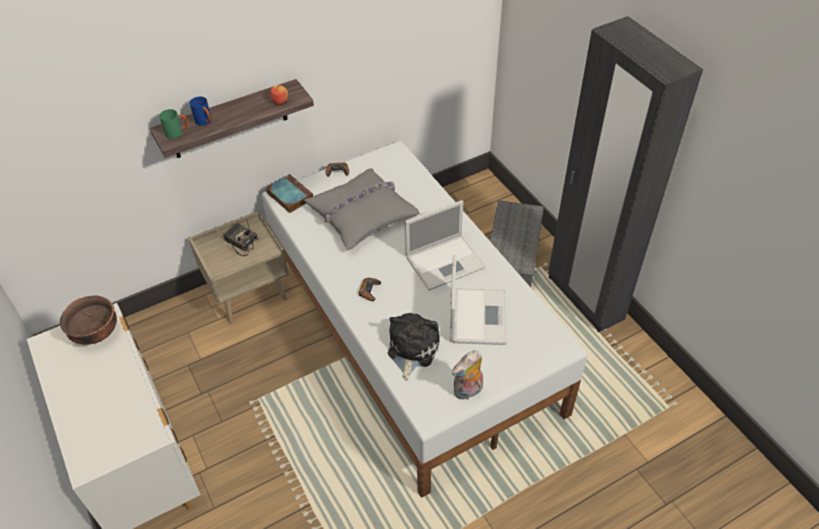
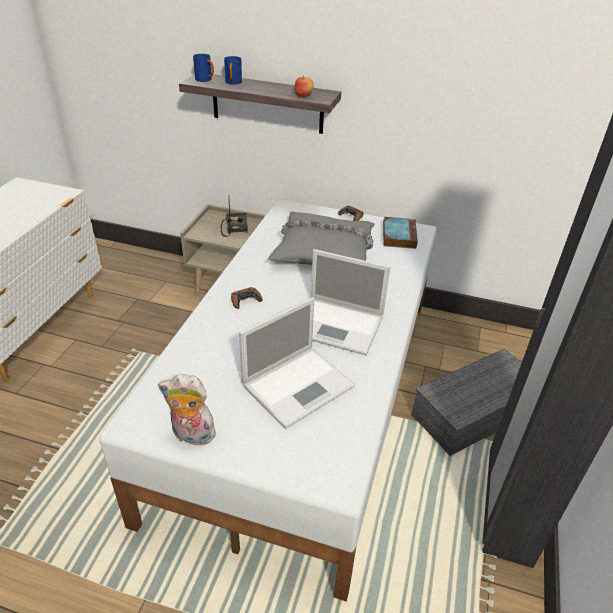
camera: 45 degrees right, 10 degrees down
(96, 333) = (45, 196): brown bowl -> none
(177, 133) = (206, 80): green mug -> blue mug
(289, 195) = (292, 209): book -> book (398, 235)
(411, 349) = (205, 364): plush toy -> none

